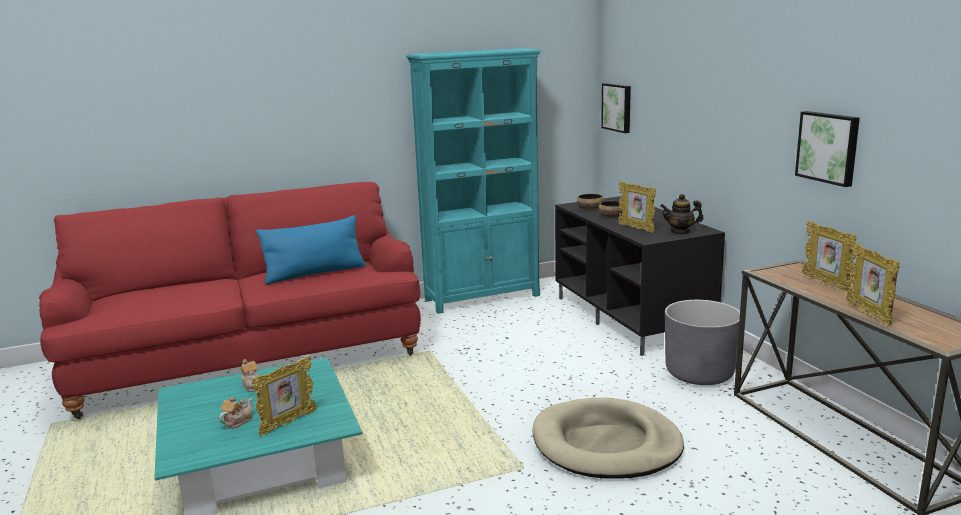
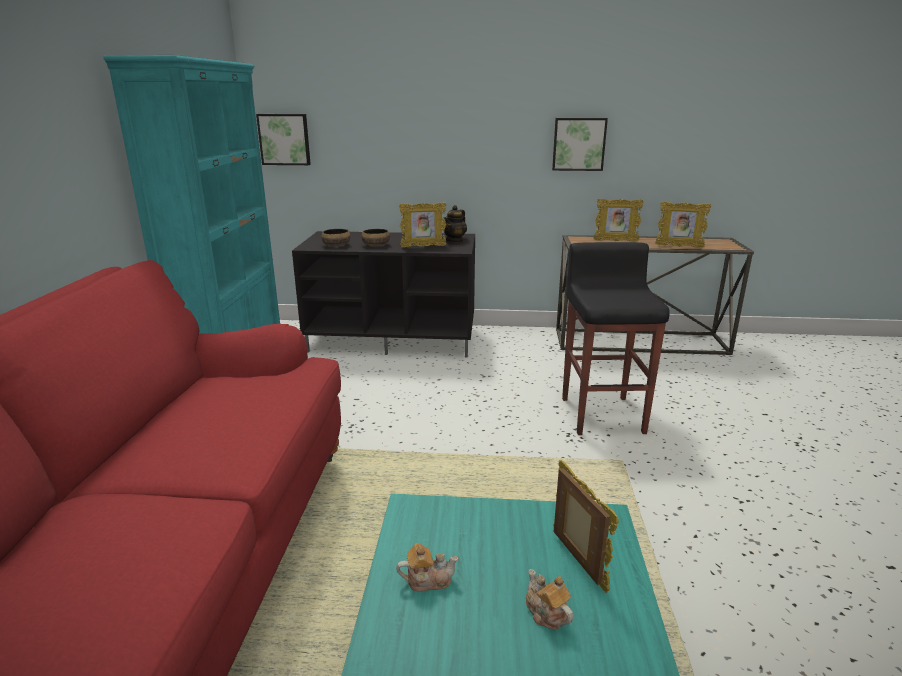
camera: 65 degrees left, 5 degrees up
(315, 273) = (235, 409): blue pillow -> none
(606, 444) = (603, 414): beige dog bed -> black stool
(699, 373) = (518, 349): grey planter -> none

